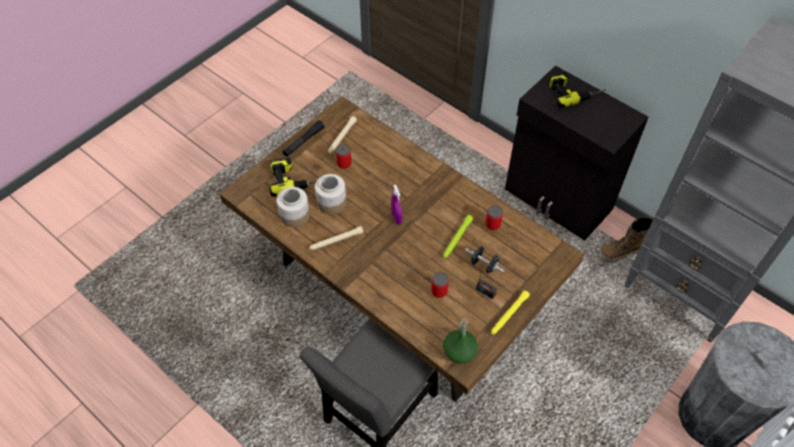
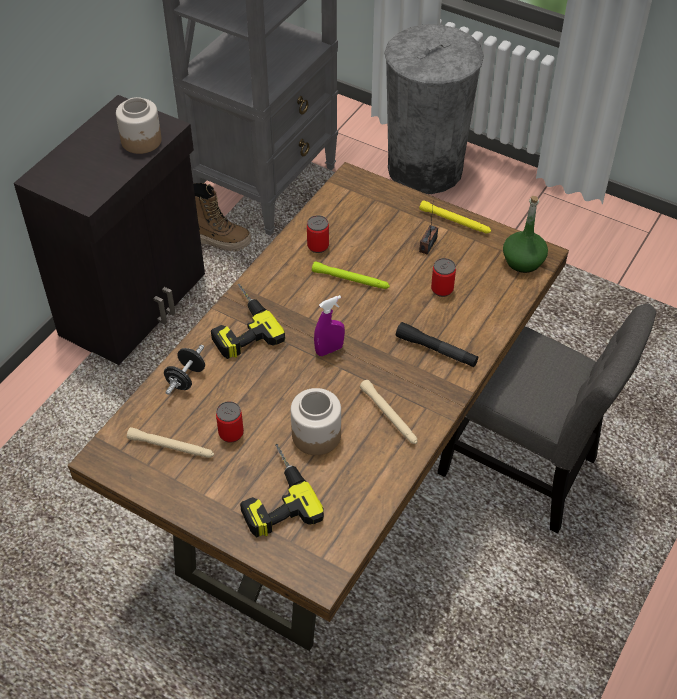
camera: 100 degrees left, 5 degrees down
(294, 215) = (354, 481): jar -> jar (141, 141)
(303, 141) = (187, 502): black flashlight -> black flashlight (436, 350)
(484, 265) = (387, 249): black dumbbell -> black dumbbell (186, 378)
(574, 91) = (70, 161): power drill -> power drill (239, 325)
(620, 253) = (219, 240): boot -> boot turned 45 degrees counterclockwise

